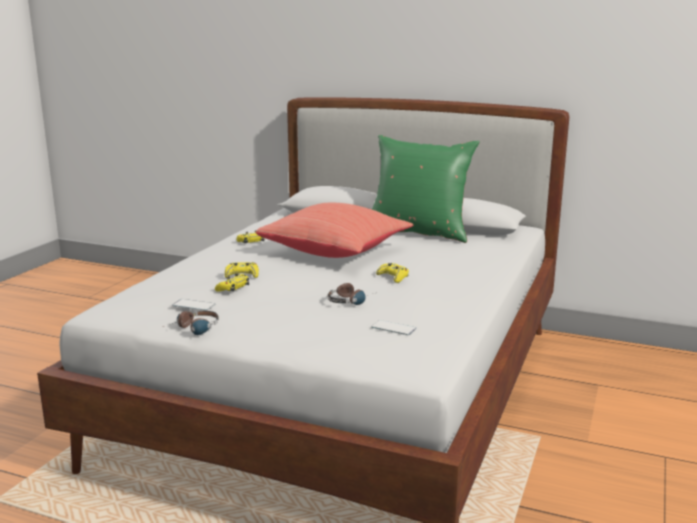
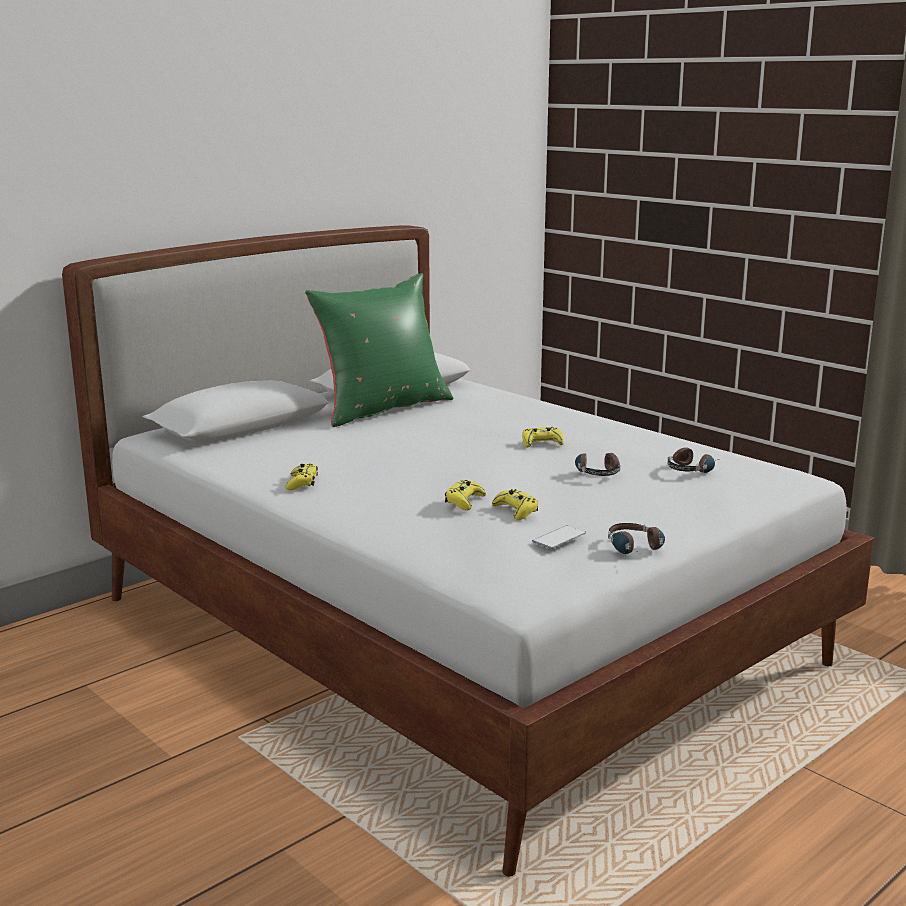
camera: 65 degrees left, 0 degrees up
(336, 252) = (414, 451): red pillow -> none
(393, 328) = (693, 468): phone -> headphones

